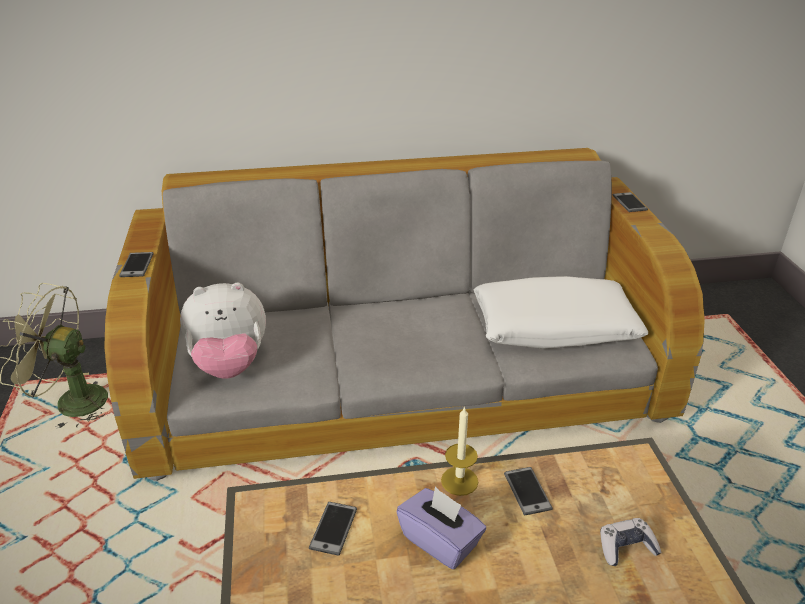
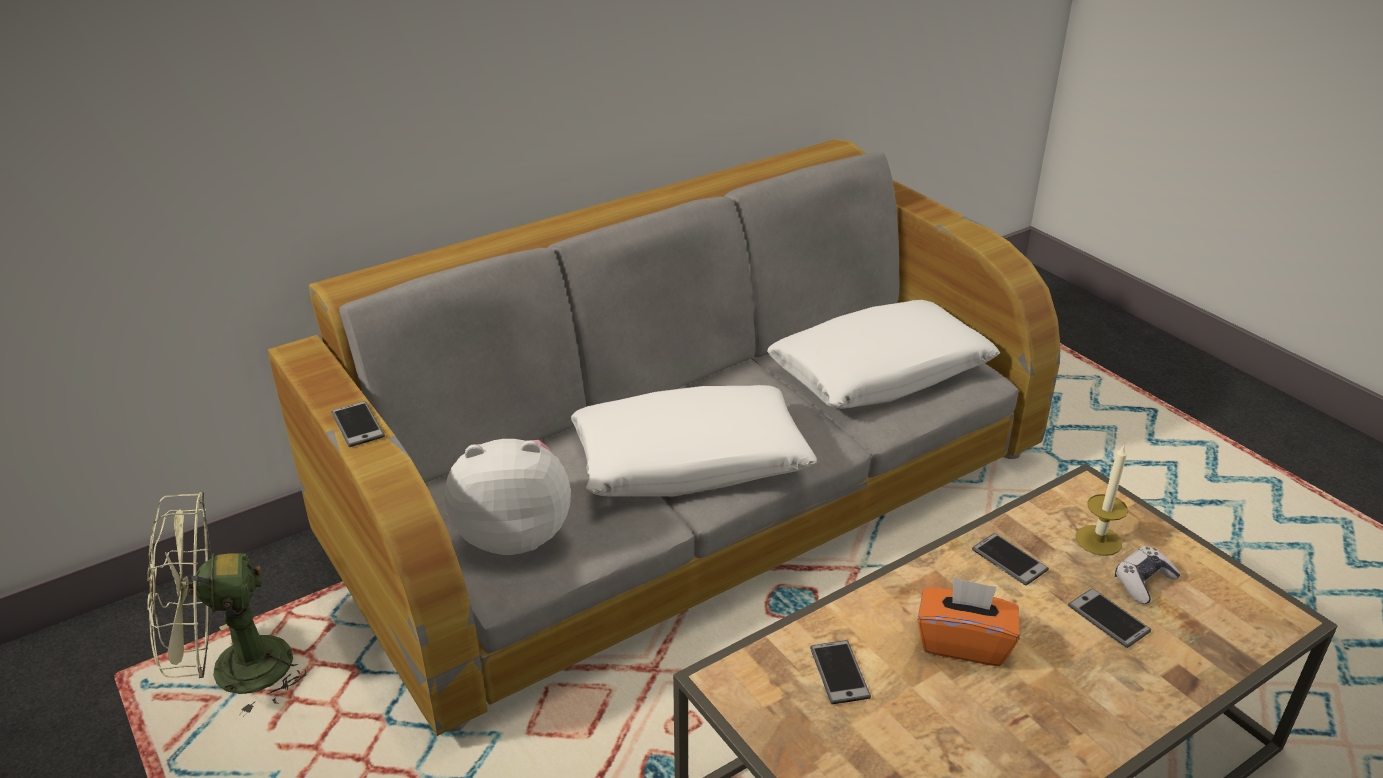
camera: 25 degrees left, 0 degrees up
(229, 364) = (514, 534): plush toy -> plush toy turned 150 degrees counterclockwise
(372, 350) = (690, 461): none -> white pillow
(440, 541) = (963, 643): purple tissue box -> orange tissue box
(459, 481) = (932, 573): candle -> candle (1098, 540)
(629, 203) = (912, 199): phone -> phone (1108, 619)

